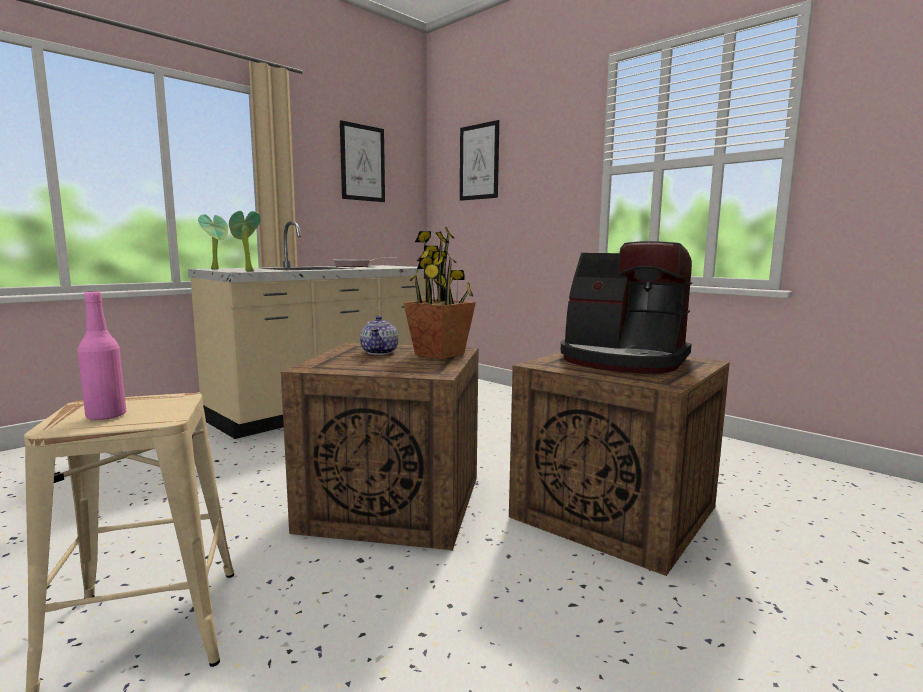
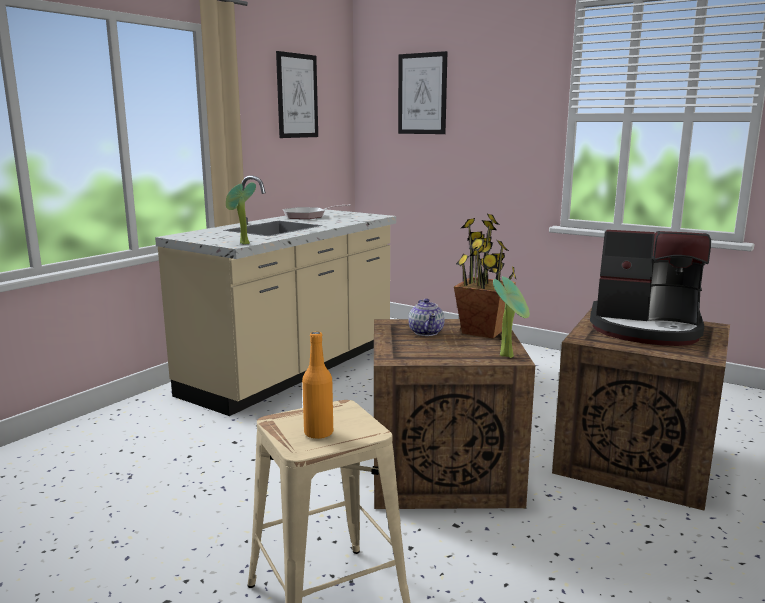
camera: 10 degrees left, 5 degrees up
(106, 416) = (318, 433): pink bottle -> orange bottle
(217, 269) = (191, 237): potted plant -> potted plant (509, 355)

